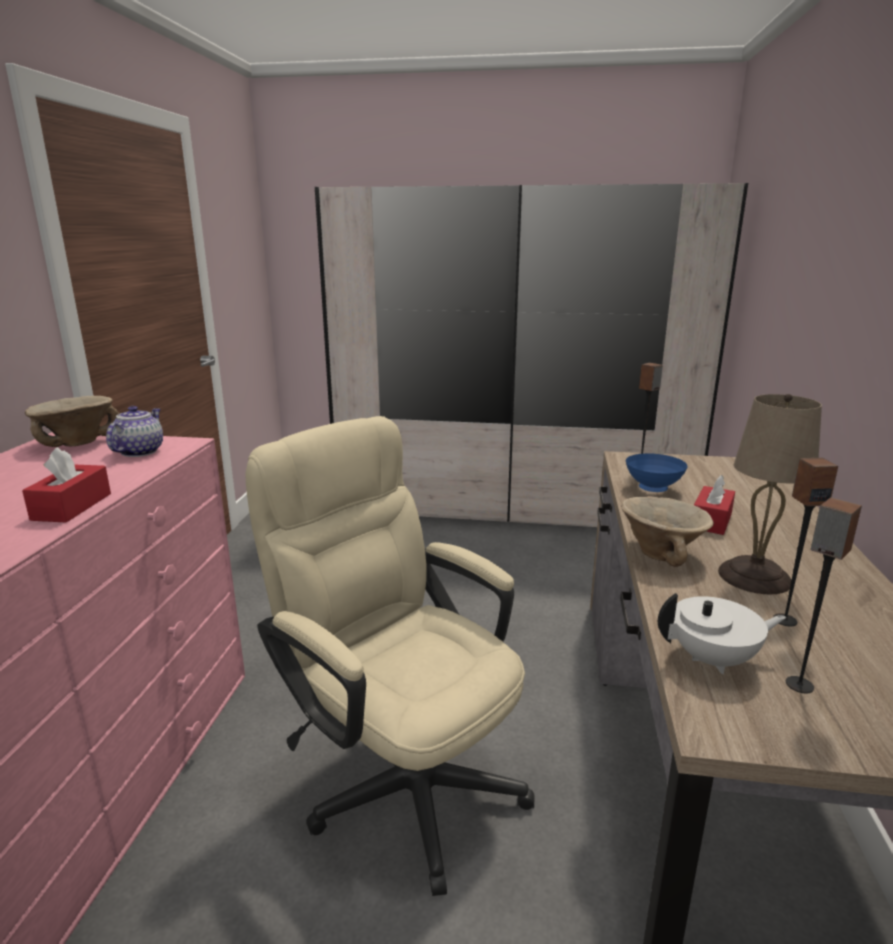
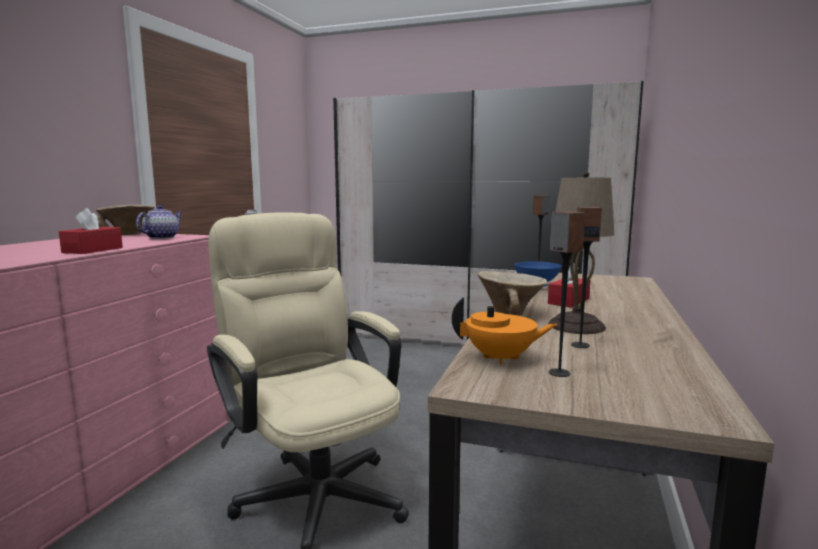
camera: 10 degrees right, 10 degrees down
(714, 659) = (501, 358): white teapot -> orange teapot

